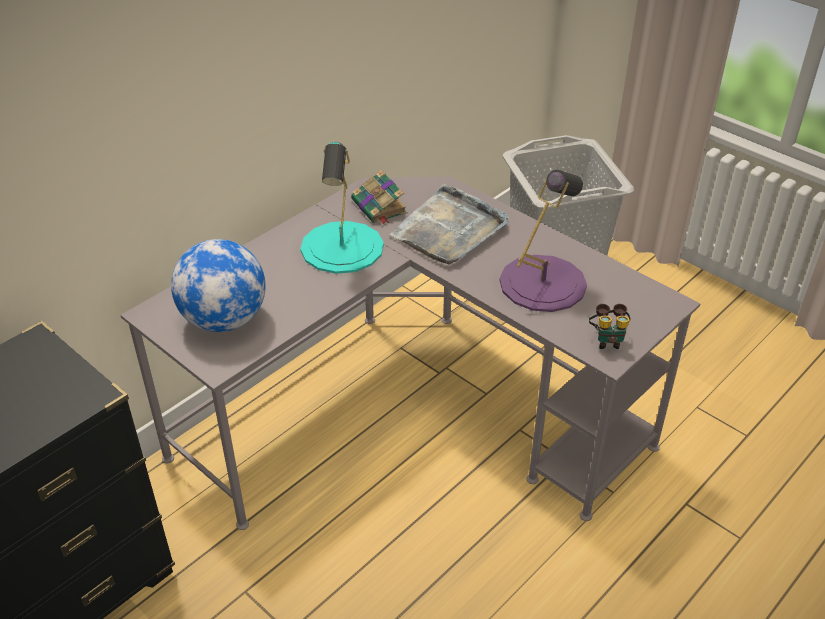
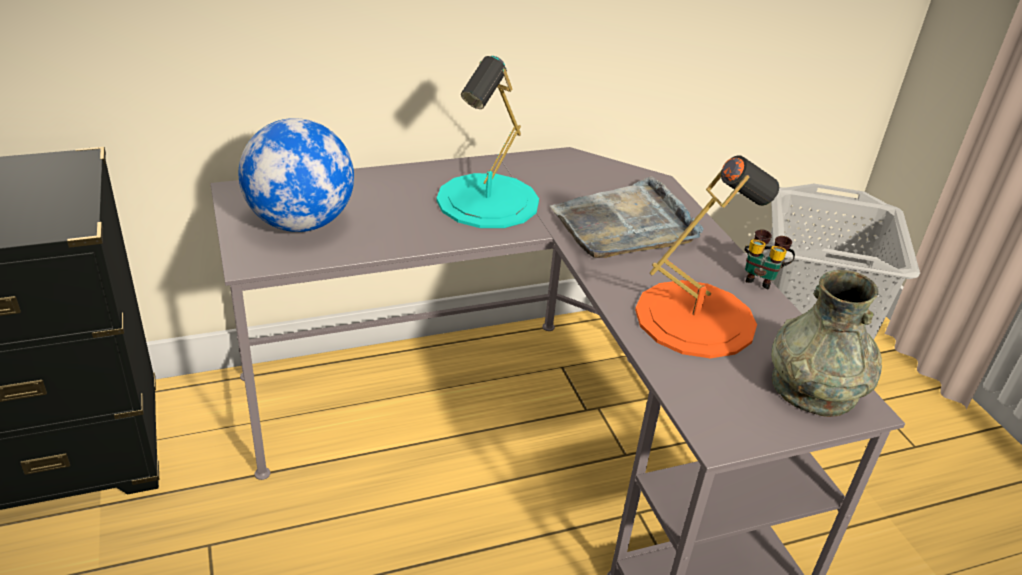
camera: 25 degrees right, 5 degrees down
(379, 207) = (564, 178): book -> none
(542, 283) = (695, 318): purple table lamp -> orange table lamp
(607, 340) = (732, 415): binoculars -> binoculars (761, 278)
(640, 301) = (814, 387): none -> grey vase

